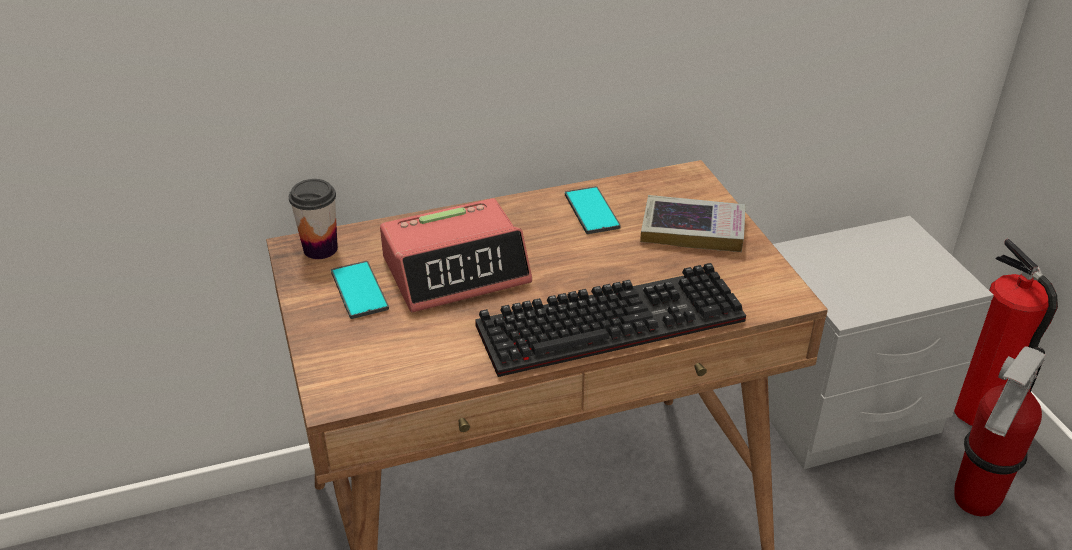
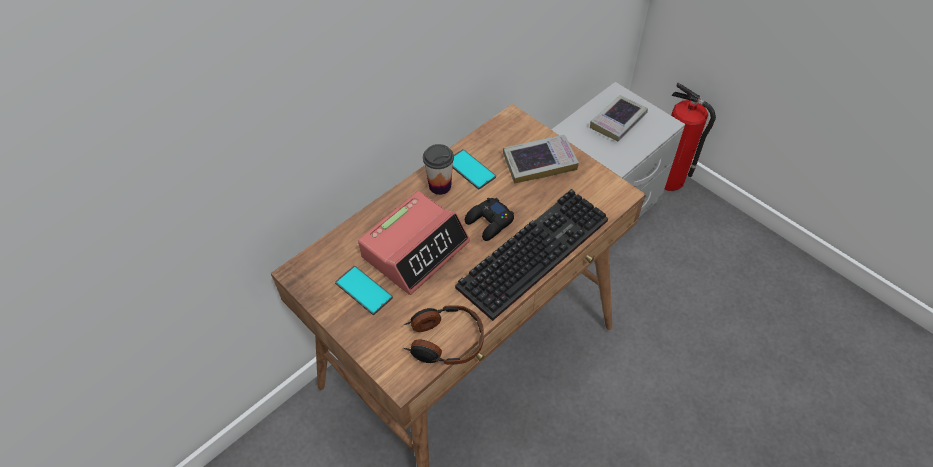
camera: 25 degrees left, 15 degrees up
(320, 249) = (314, 267): cup -> cup (440, 186)
(417, 376) = (444, 341): none -> headphones
(574, 272) = (489, 222): none -> black game controller
(884, 262) = (618, 121): none -> book
(974, 502) = (691, 238): fire extinguisher -> none

